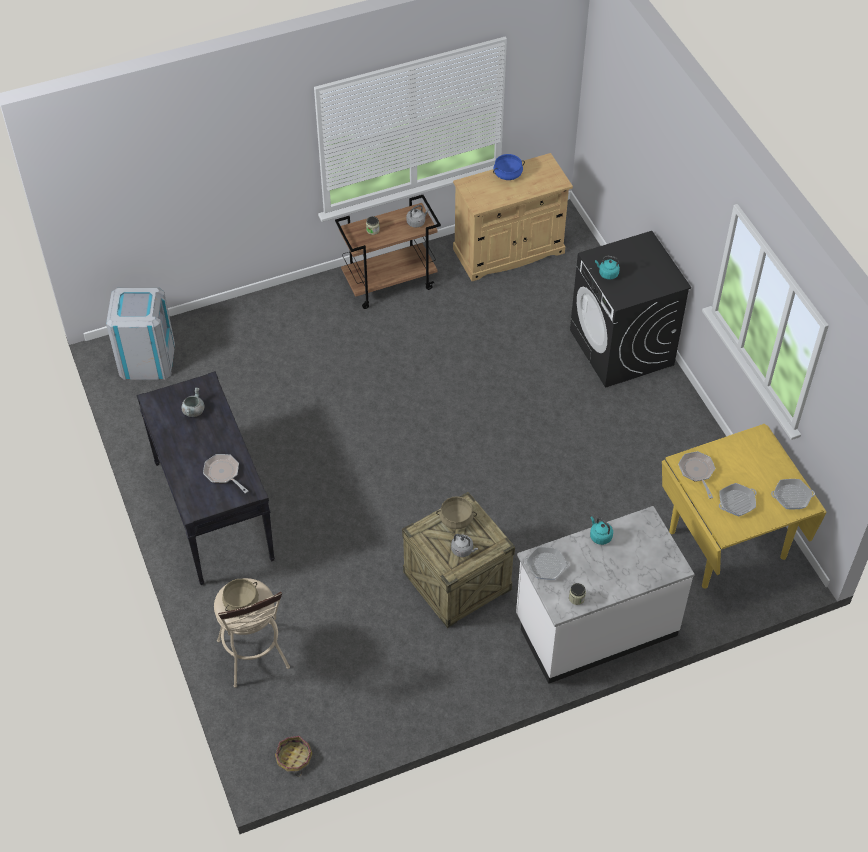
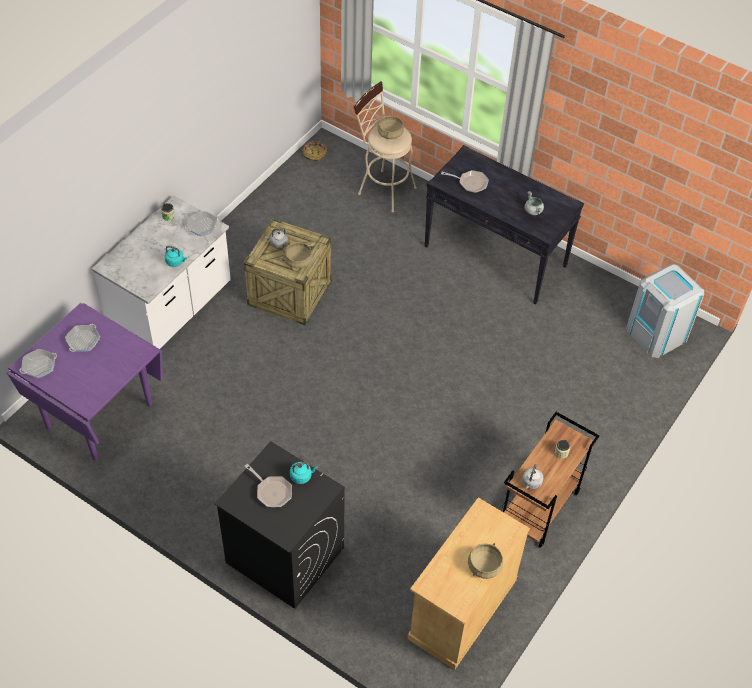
camera: 145 degrees right, 0 degrees up
(507, 174) = (484, 566): blue cooking pot -> beige cooking pot
(697, 472) = (126, 349): frying pan -> frying pan (272, 491)
(727, 545) = (99, 415): yellow dining table -> purple dining table

